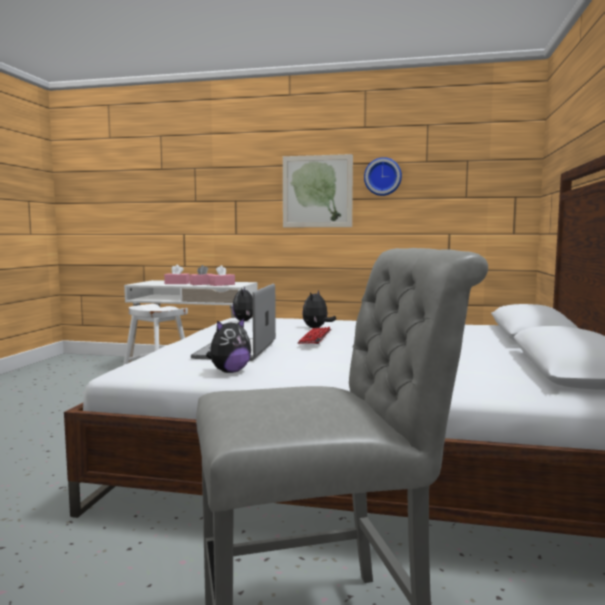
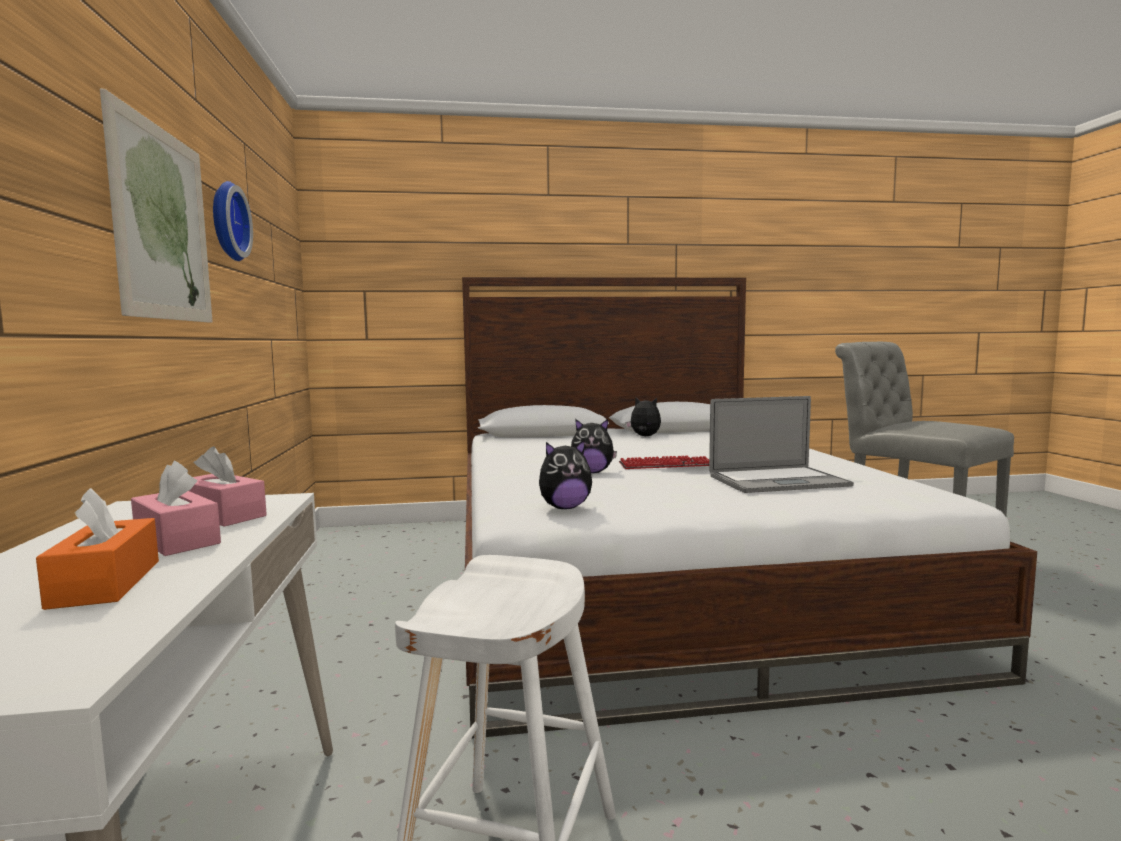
camera: 110 degrees left, 0 degrees up
(177, 283) = (106, 583): pink tissue box -> orange tissue box
(229, 371) = (856, 472): plush toy -> plush toy (644, 436)

